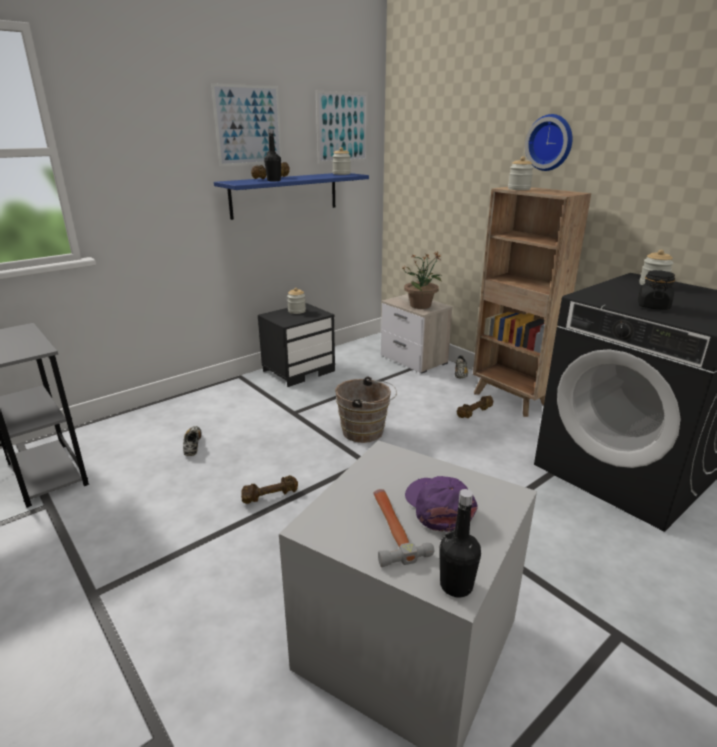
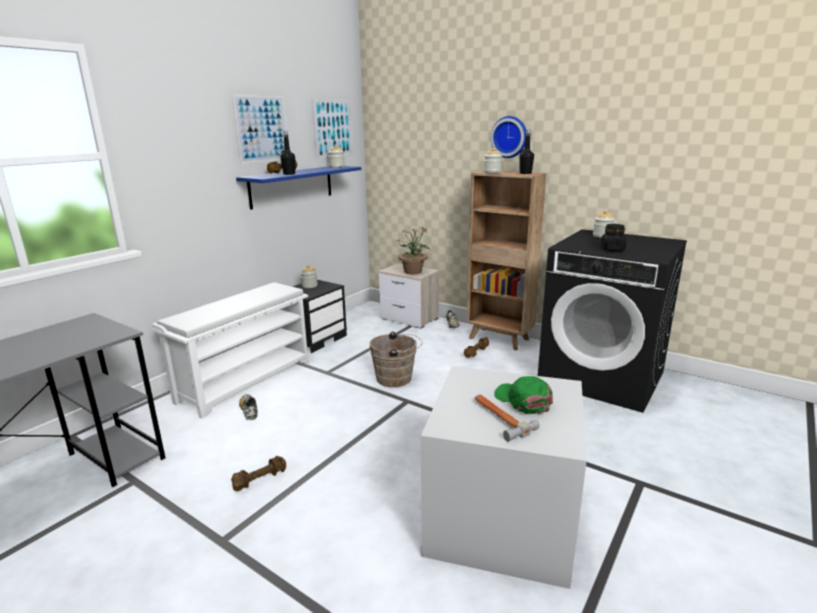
camera: 15 degrees left, 5 degrees down
(207, 409) = (246, 380): none -> white shoe rack
(270, 496) = (340, 439): brown dumbbell -> brown dumbbell (259, 480)
(438, 507) = (523, 400): purple cap -> green cap
(456, 585) = (563, 443): black bottle -> black bottle (525, 173)

